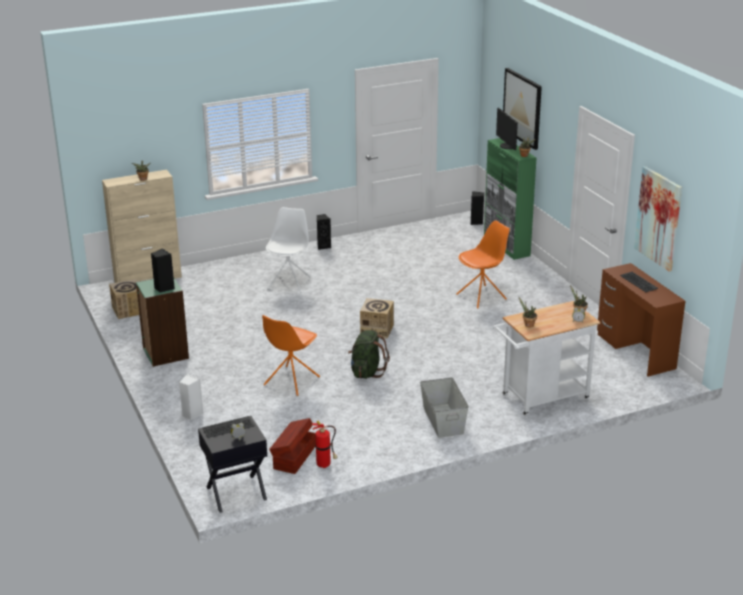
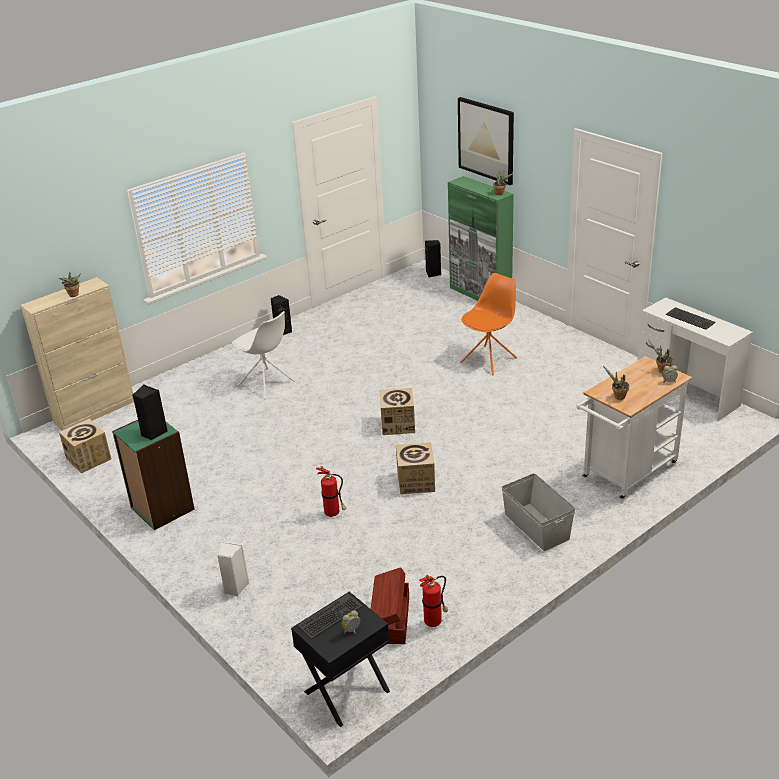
camera: 15 degrees left, 5 degrees up
(289, 282) = (267, 384): white chair -> white chair turned 135 degrees clockwise
(291, 381) = (334, 514): orange chair -> fire extinguisher
(367, 372) = (416, 482): green backpack -> cardboard box
(507, 146) = (474, 186): monitor -> none
(635, 351) = (687, 393): brown desk -> white desk
(658, 218) = (704, 244): picture -> none

